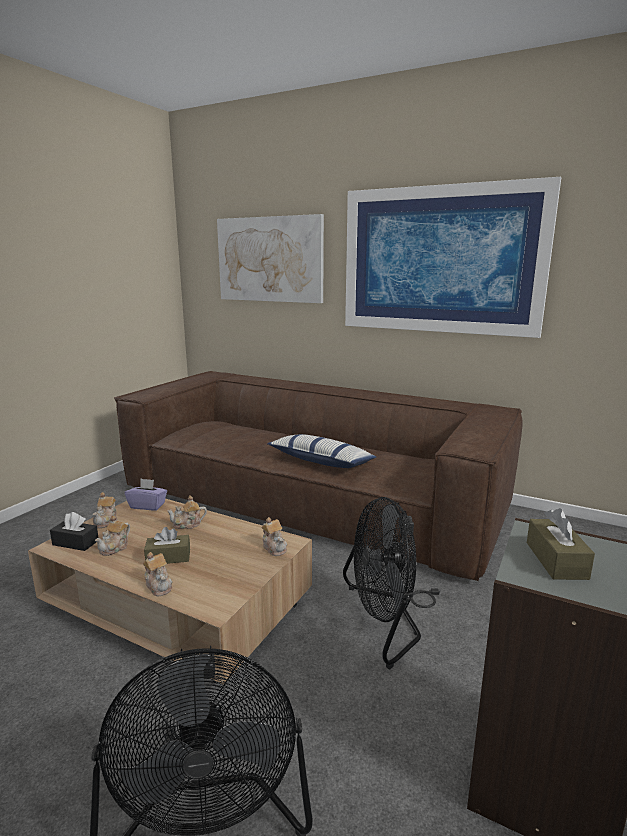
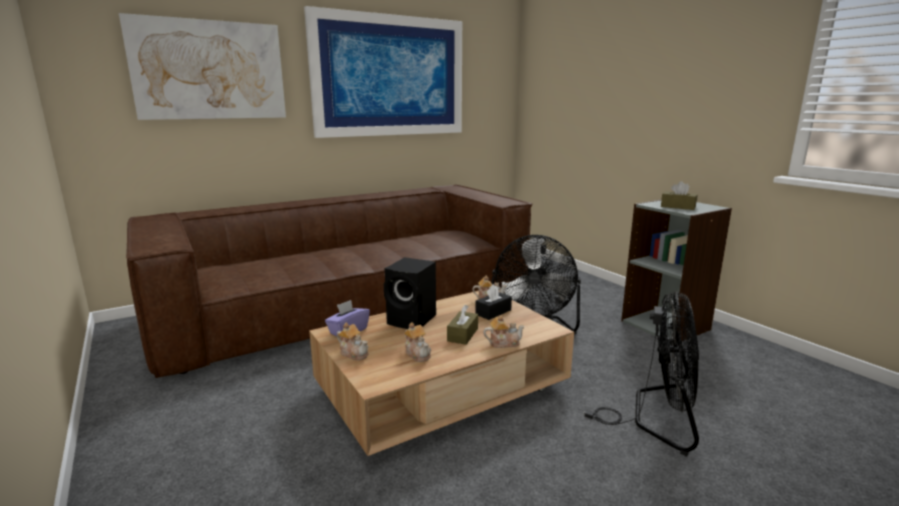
camera: 60 degrees left, 0 degrees up
(75, 543) = (382, 372): black tissue box -> black tissue box (493, 312)
(187, 524) = (413, 320): teapot -> black speaker
(321, 461) = (394, 252): pillow -> none

